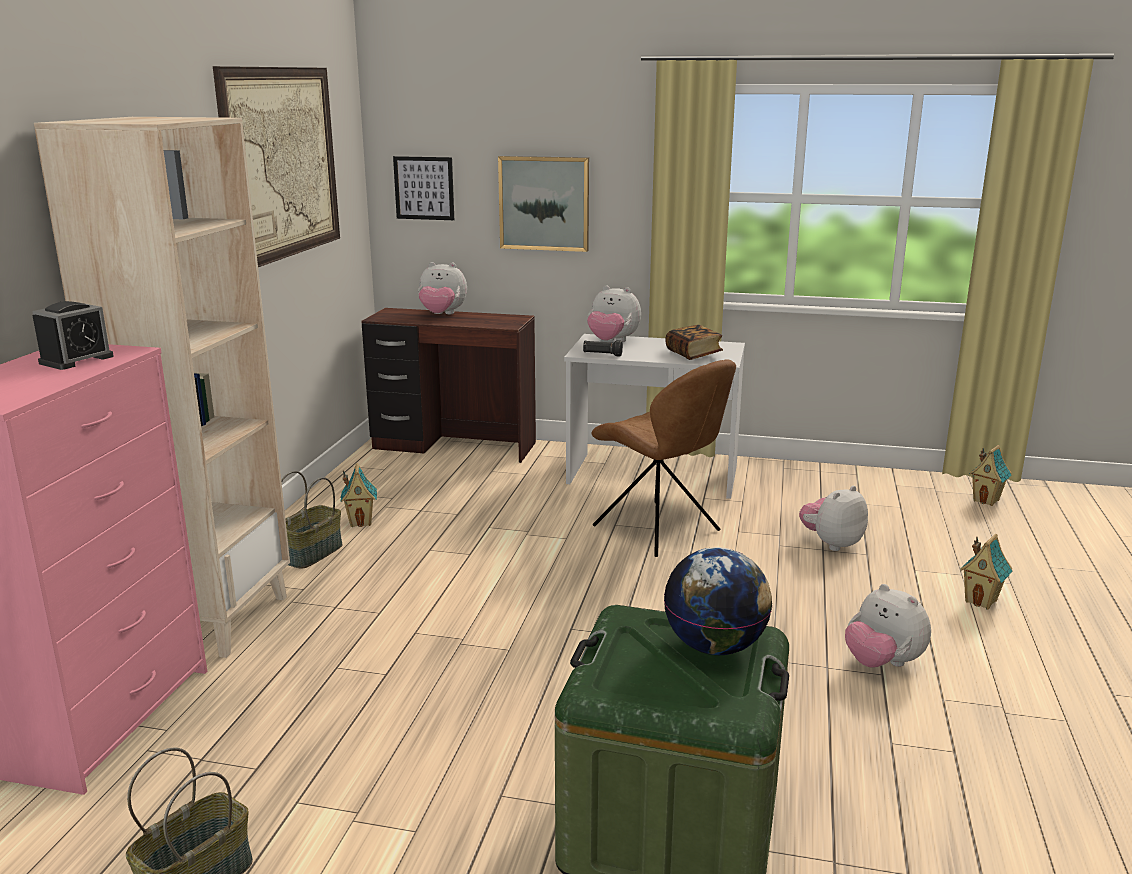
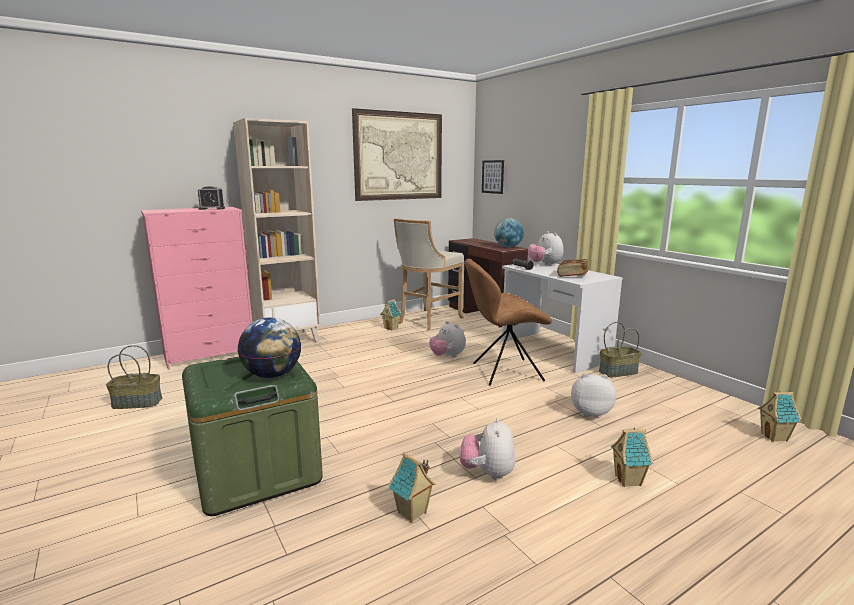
camera: 45 degrees right, 5 degrees down
(312, 553) = (354, 332): basket -> basket (618, 372)
(391, 486) = (428, 320): none -> beige stool
(442, 315) = (486, 243): plush toy -> plush toy (447, 356)
(501, 318) = (508, 247): none -> globe
(544, 203) = (539, 184): picture -> none
(659, 530) = (504, 372): brown chair -> brown chair turned 75 degrees clockwise
(911, 748) = (412, 513): none -> toy house

